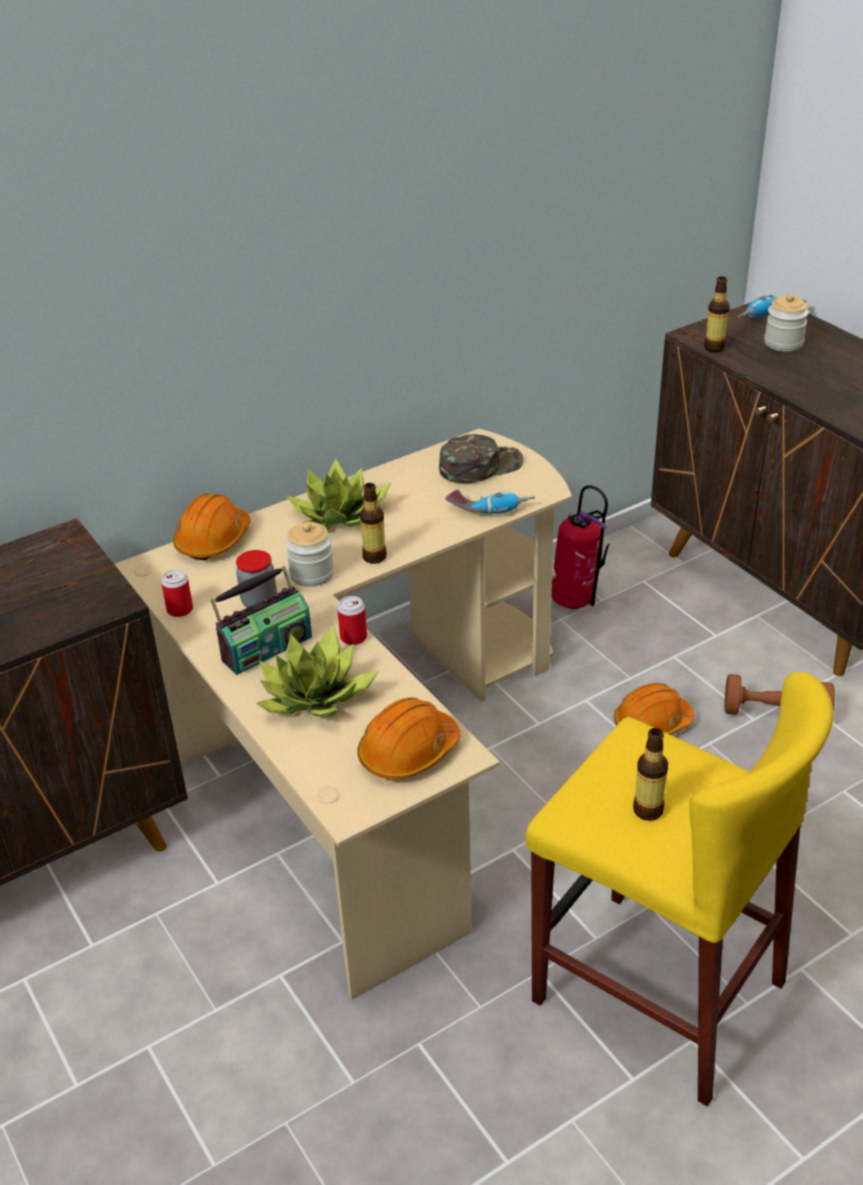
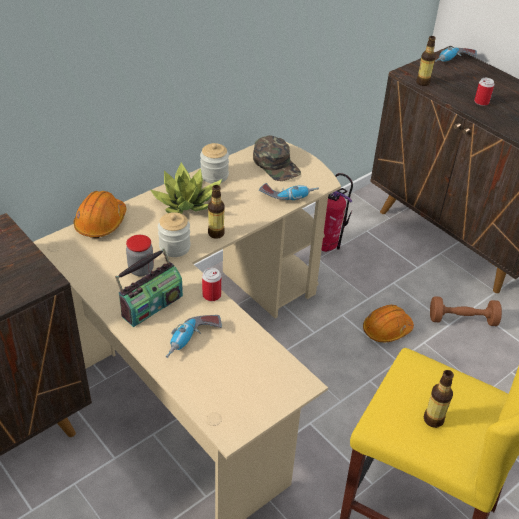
camera: 10 degrees left, 5 degrees up
(180, 610) = (85, 277): can -> can (481, 102)
(316, 696) = (192, 341): potted plant -> power drill
(408, 752) = (264, 383): orange hard hat -> none
(480, 466) = (276, 164): green cap -> green cap turned 90 degrees clockwise
(783, 343) = (466, 79): jar -> jar (214, 176)

